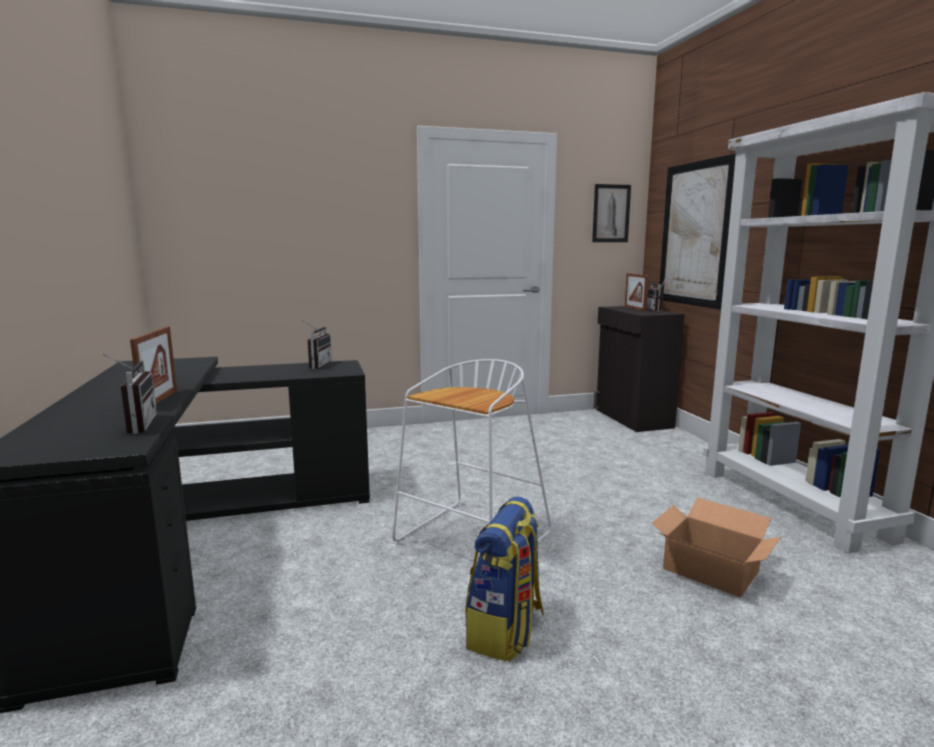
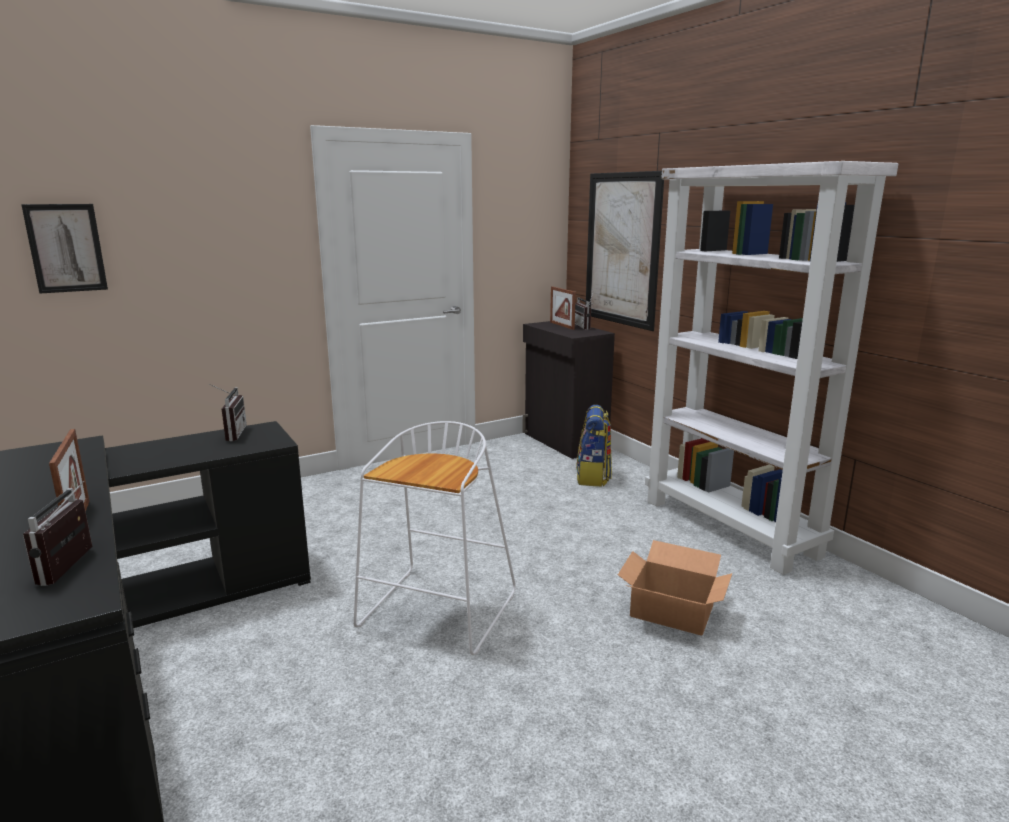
camera: 15 degrees left, 5 degrees up
(133, 425) = (74, 567): radio -> radio turned 150 degrees counterclockwise
(505, 631) = (500, 710): backpack -> backpack (593, 477)
(611, 213) = (532, 221): picture -> picture (66, 248)

